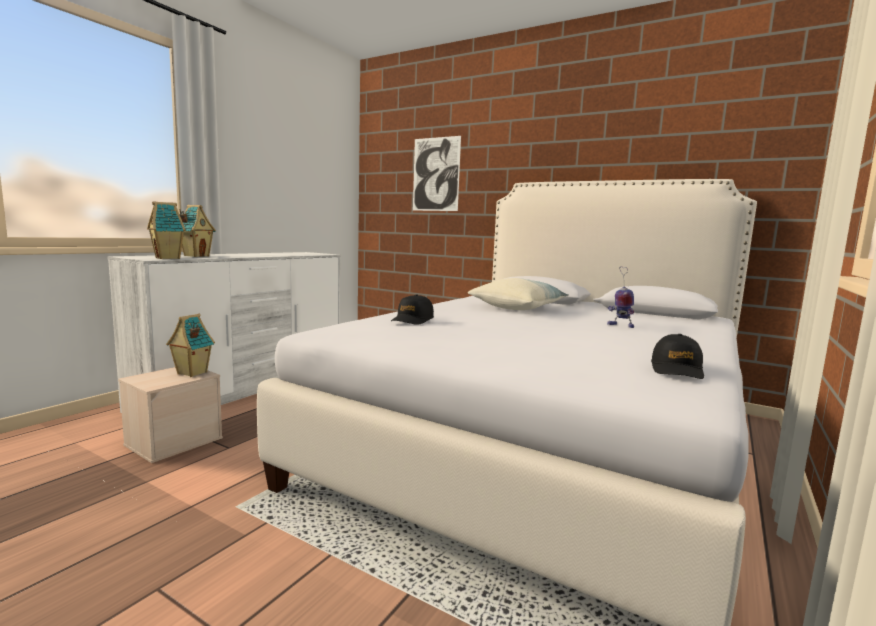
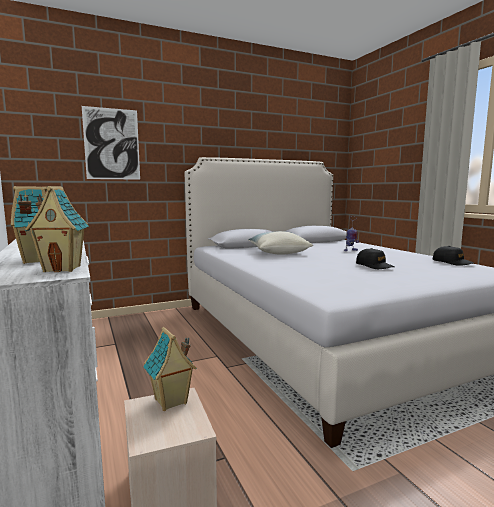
camera: 55 degrees left, 0 degrees up
(412, 320) = (317, 273): black cap -> black cap (374, 266)

